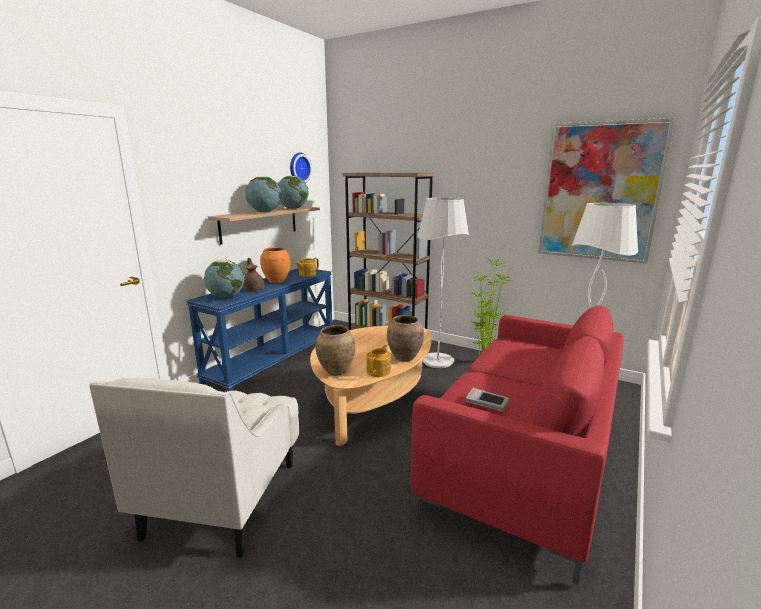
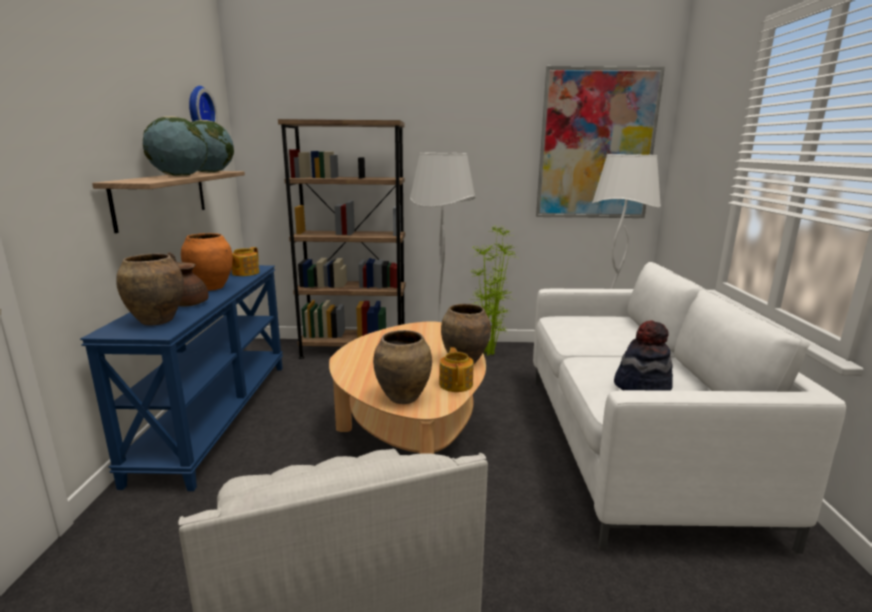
camera: 30 degrees left, 0 degrees up
(226, 297) = (156, 321): globe -> brown vase
(486, 403) = (642, 386): book -> hat
(524, 460) = (631, 446): red sofa -> white sofa

